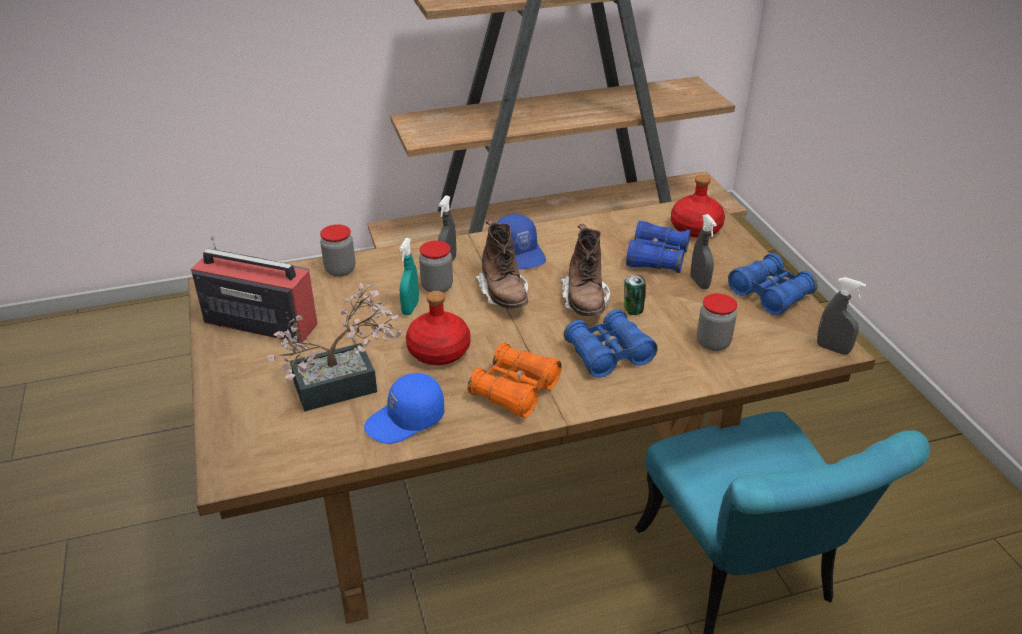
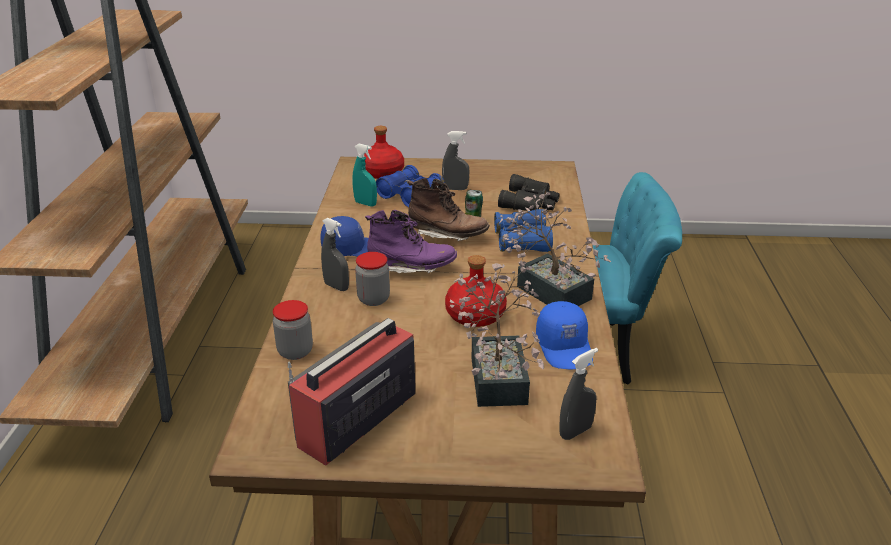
camera: 70 degrees left, 5 degrees down
(410, 308) = (398, 319): turquoise spray bottle -> turquoise spray bottle (365, 203)
(504, 294) = (411, 268): brown boot -> purple boot
(515, 390) = (548, 288): orange binoculars -> potted plant
(713, 343) = (530, 202): jar -> black binoculars
(770, 294) = (486, 170): blue binoculars -> none
(832, 349) = (558, 169): grey spray bottle -> grey spray bottle (575, 431)

